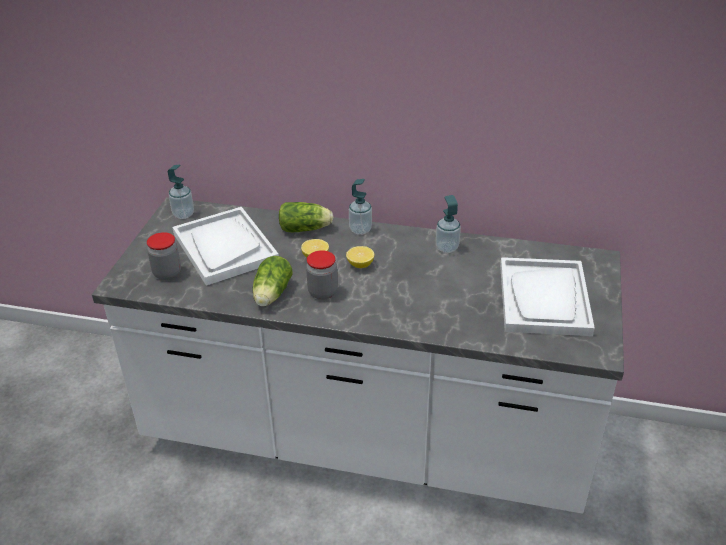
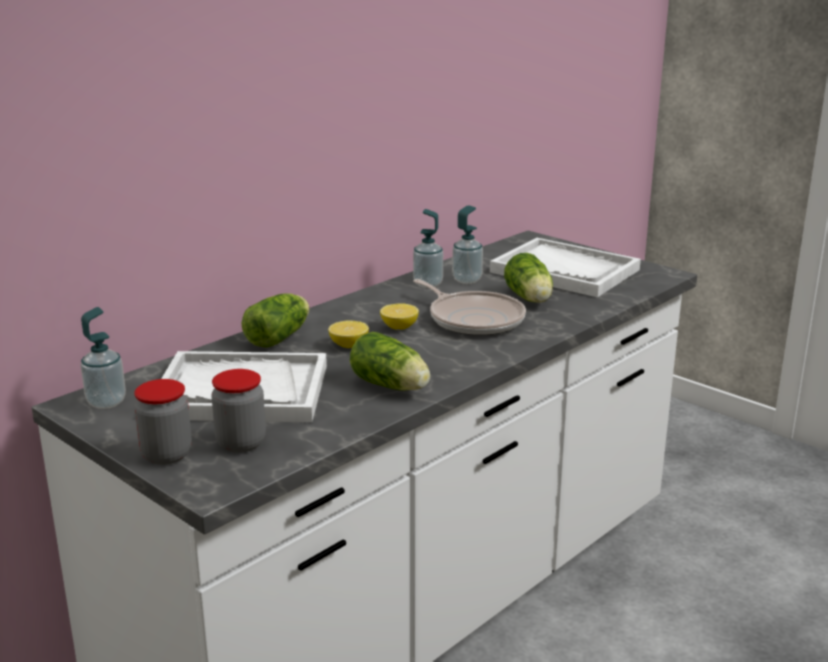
camera: 60 degrees left, 15 degrees down
(322, 292) = (426, 358): jar -> jar (166, 455)
(360, 230) = (330, 311): soap dispenser -> soap dispenser (467, 280)
(403, 289) = (473, 319): none -> frying pan
(466, 301) = (530, 299): none -> lettuce

